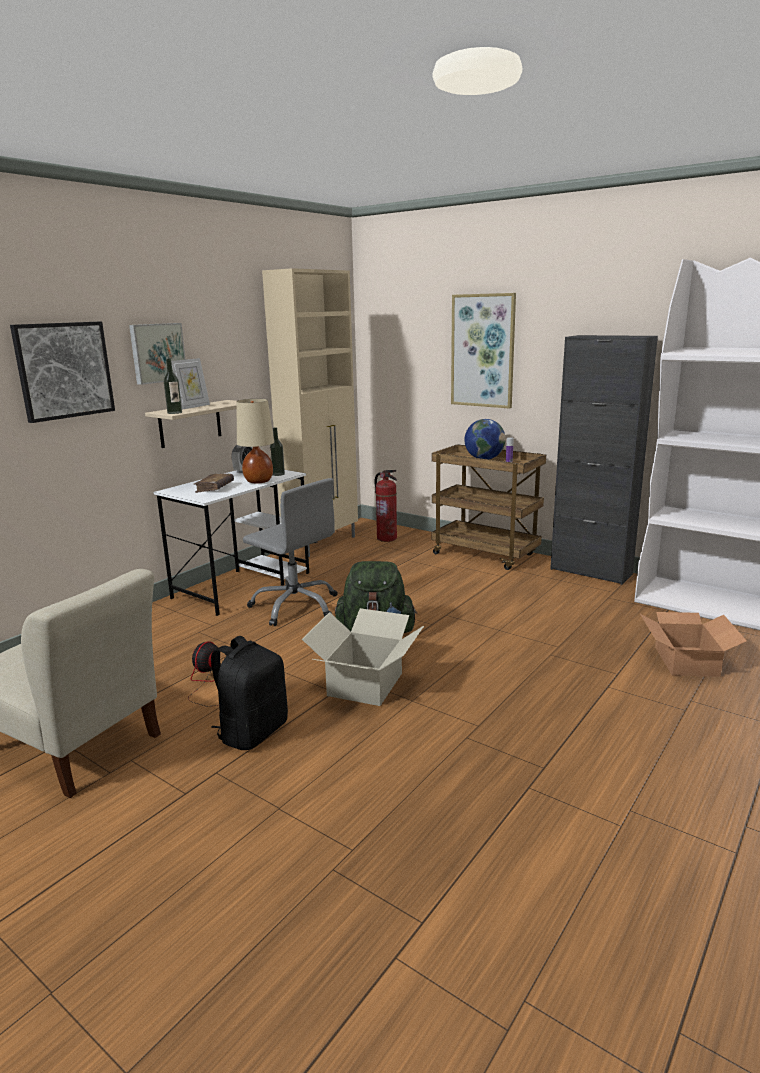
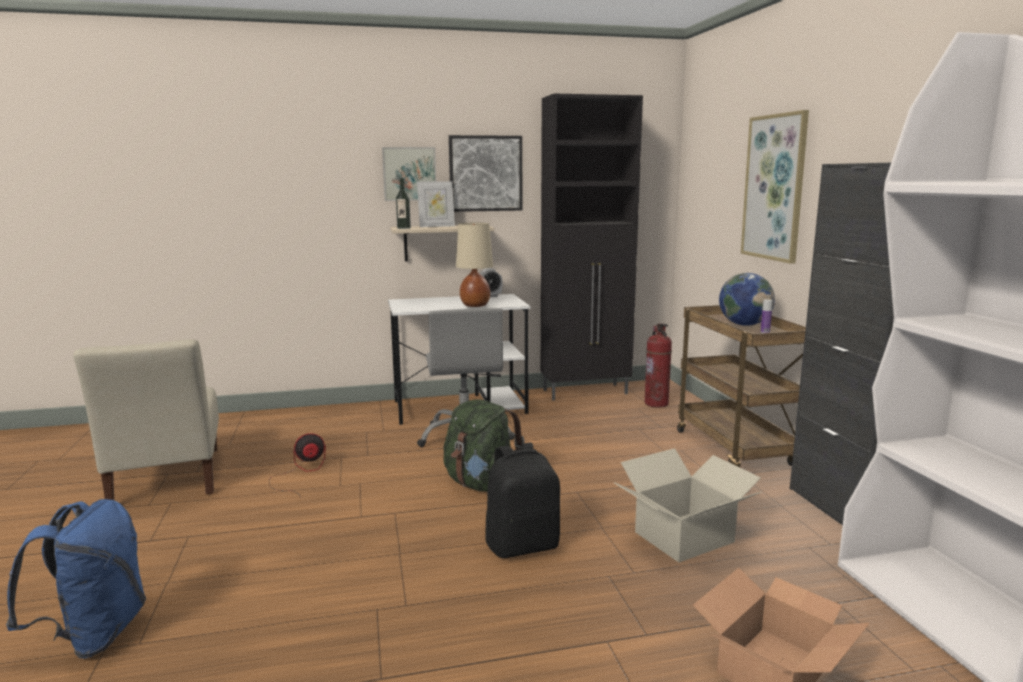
camera: 40 degrees right, 5 degrees down
(64, 370) = (314, 183): picture -> picture (485, 173)
(214, 488) = (431, 304): brown book -> none
(252, 732) = (258, 519): black backpack -> black backpack (522, 545)
(278, 474) = (506, 303): bottle -> none
(303, 869) = (94, 635): none -> blue backpack
(322, 543) = (586, 392): beige cabinet -> black cabinet
(366, 684) = (393, 522): cardboard box -> cardboard box (685, 537)

